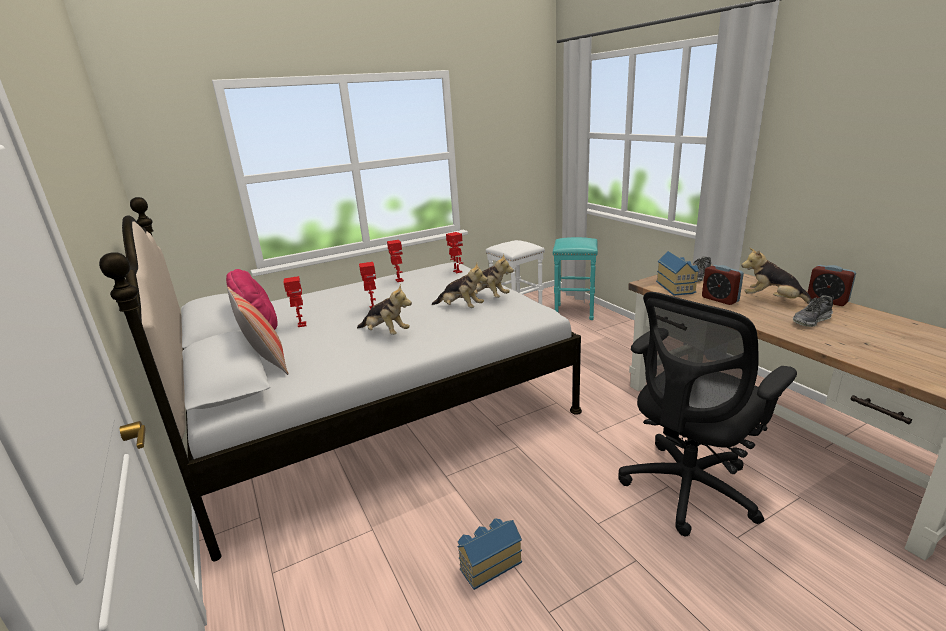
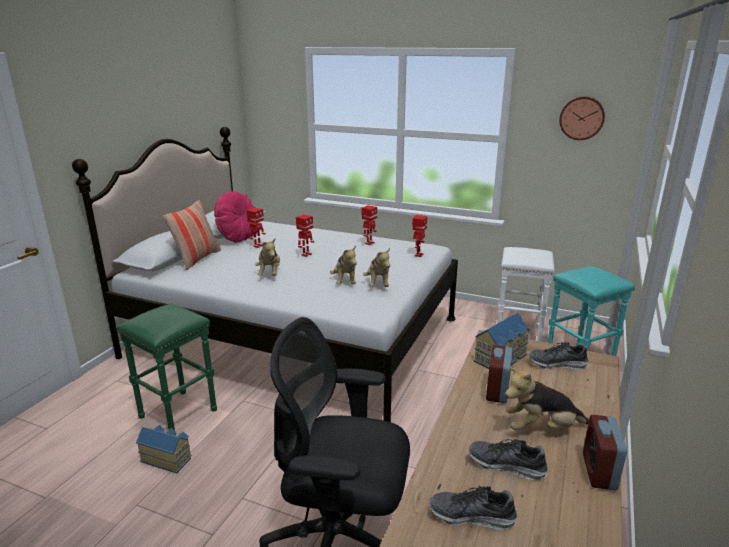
camera: 50 degrees right, 0 degrees up
(411, 531) = (178, 412): none -> green stool
(505, 126) = (581, 118): none -> wall clock
(773, 300) = (541, 428): plush toy -> plush toy turned 90 degrees counterclockwise
(864, 343) = (472, 516): none -> shoe

